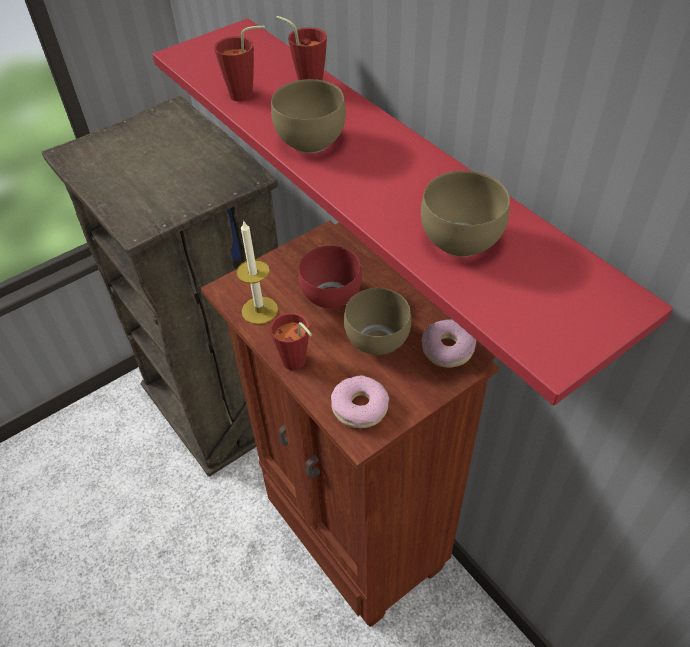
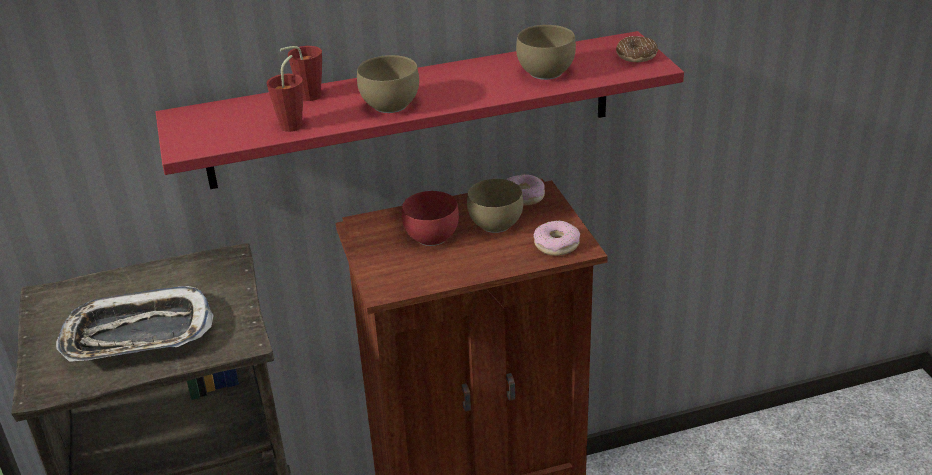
camera: 70 degrees left, 15 degrees down
(133, 170) = (137, 335): none -> tray
(259, 310) = (421, 277): candle -> none
(297, 364) = (496, 267): red cup -> none
(575, 324) = (636, 56): none -> donut

